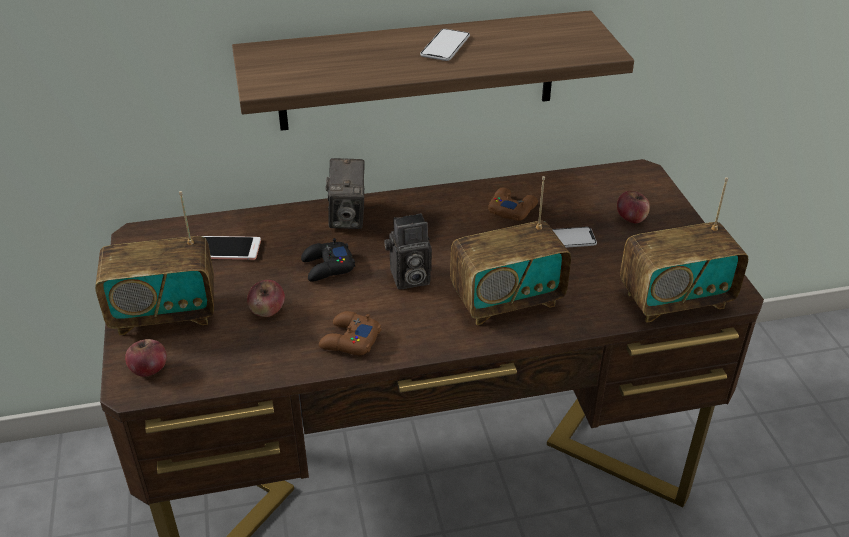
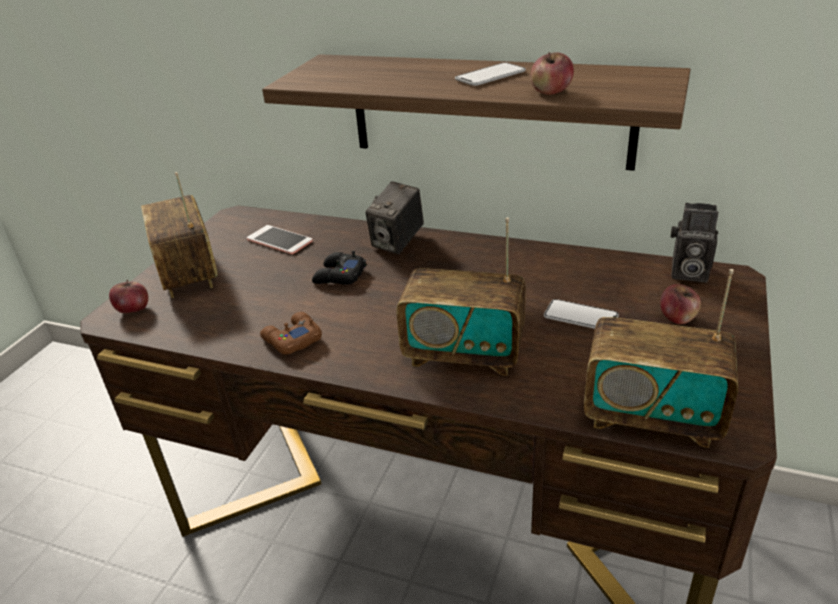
camera: 35 degrees right, 5 degrees down
(164, 313) = (188, 273): radio -> radio turned 45 degrees clockwise
(267, 311) = (258, 295): apple -> apple (551, 92)
(408, 279) = (394, 306): camera -> camera (687, 273)
(512, 209) = (553, 275): brown game controller -> none

